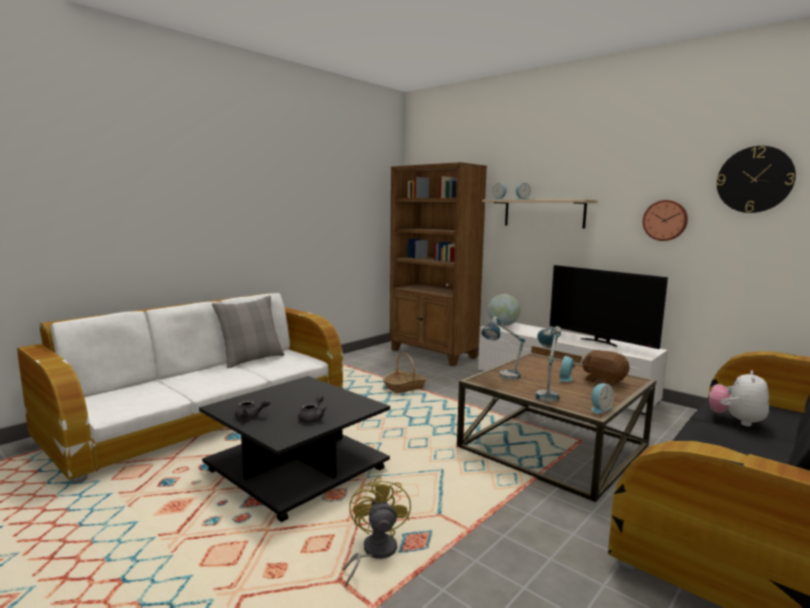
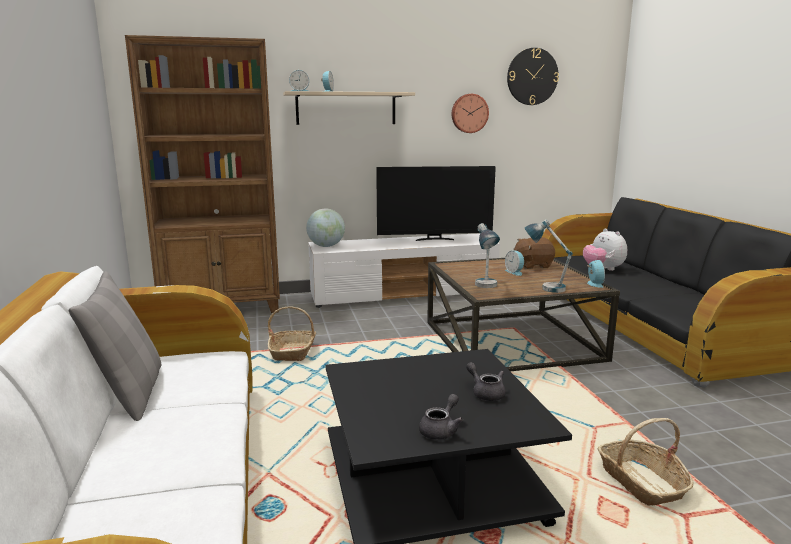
camera: 55 degrees left, 5 degrees up
(374, 553) = (641, 482): yellow fan -> basket

